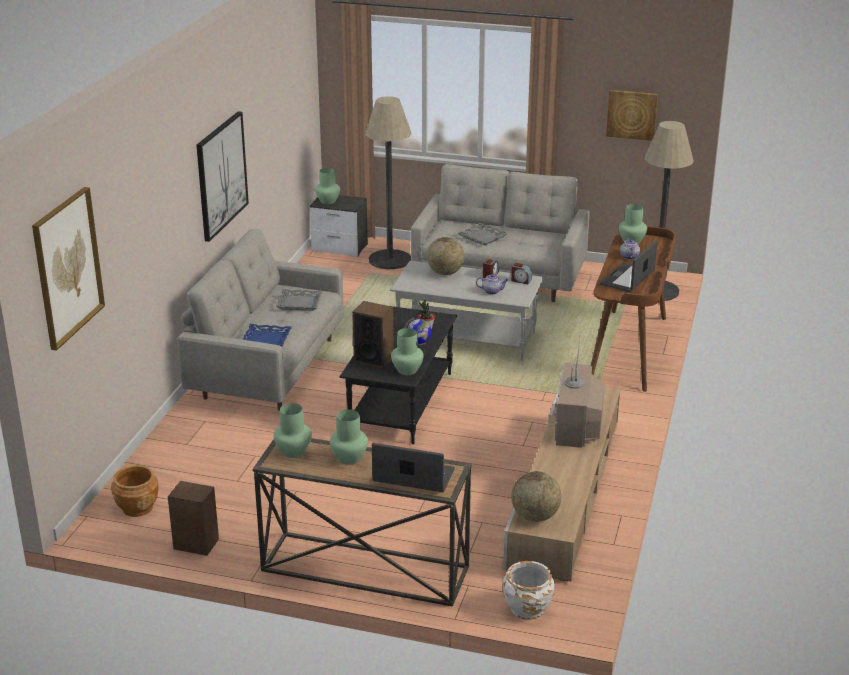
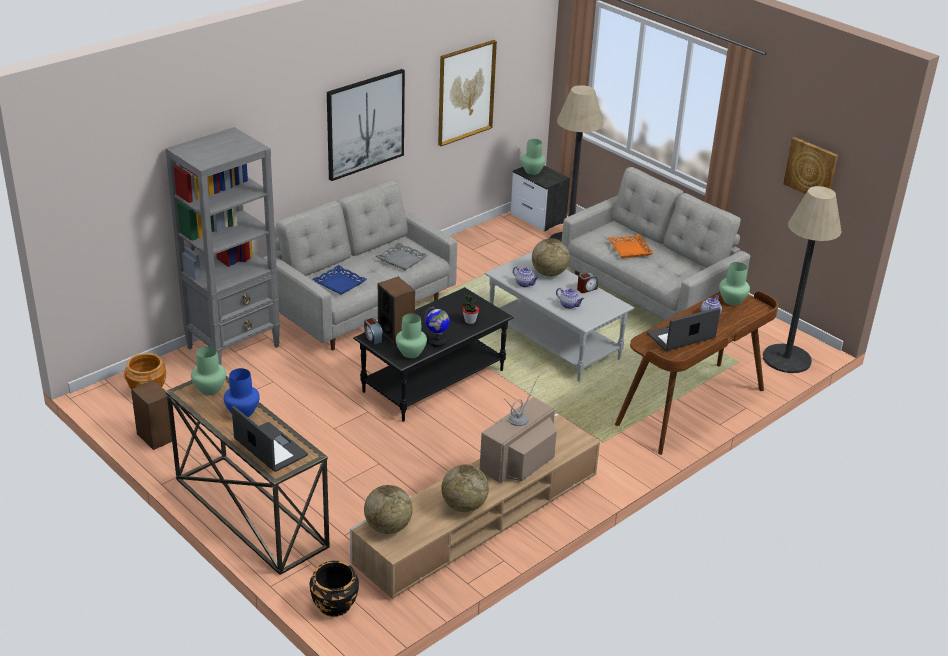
camera: 30 degrees right, 5 degrees up
(67, 267) = (111, 173): picture -> picture (465, 92)
(181, 440) = (234, 347): none -> grey bookcase
(349, 459) = (242, 412): green vase -> blue vase
(436, 287) = (525, 284): none -> teapot
(483, 237) = (630, 249): grey tray -> orange tray
(521, 280) = (607, 304): alarm clock -> alarm clock (373, 338)
(527, 608) = (334, 604): white planter -> black planter
(575, 475) = (464, 506): none -> globe

